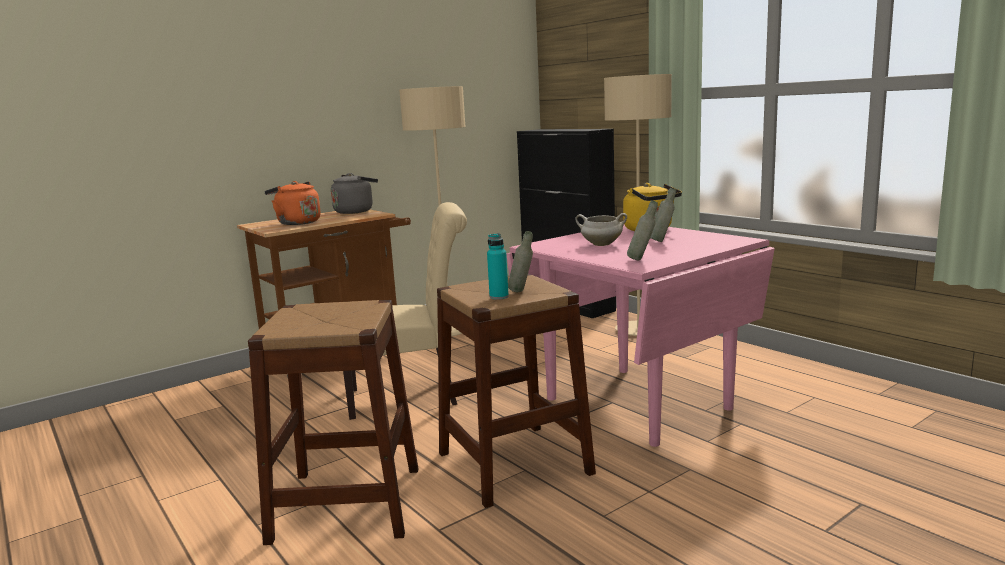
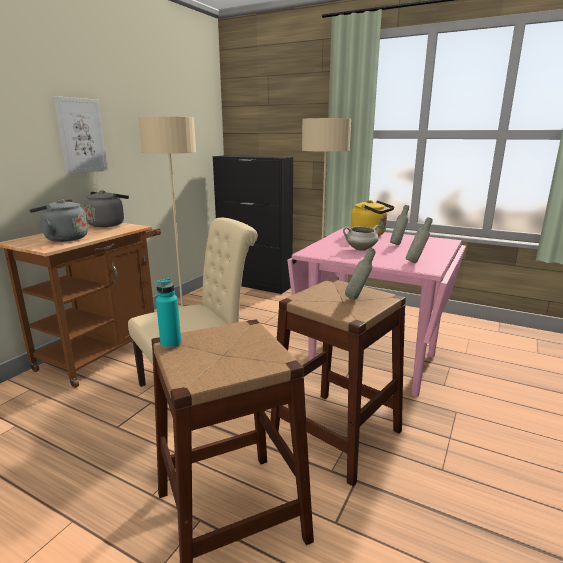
camera: 25 degrees left, 5 degrees up
(296, 223) = (63, 238): orange kettle -> grey kettle
(337, 114) = (82, 136): none -> picture
(499, 297) = (348, 306): turquoise bottle -> turquoise bottle (171, 344)

